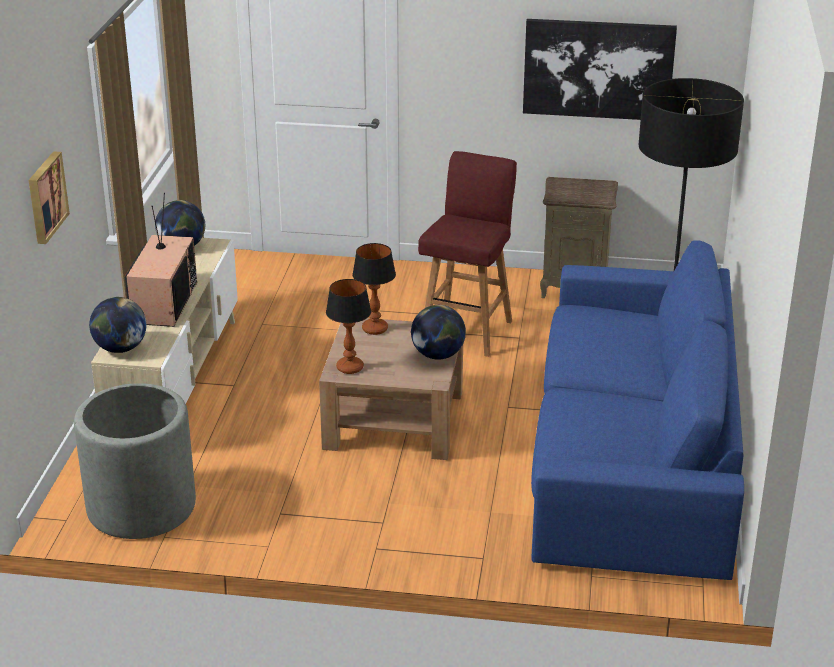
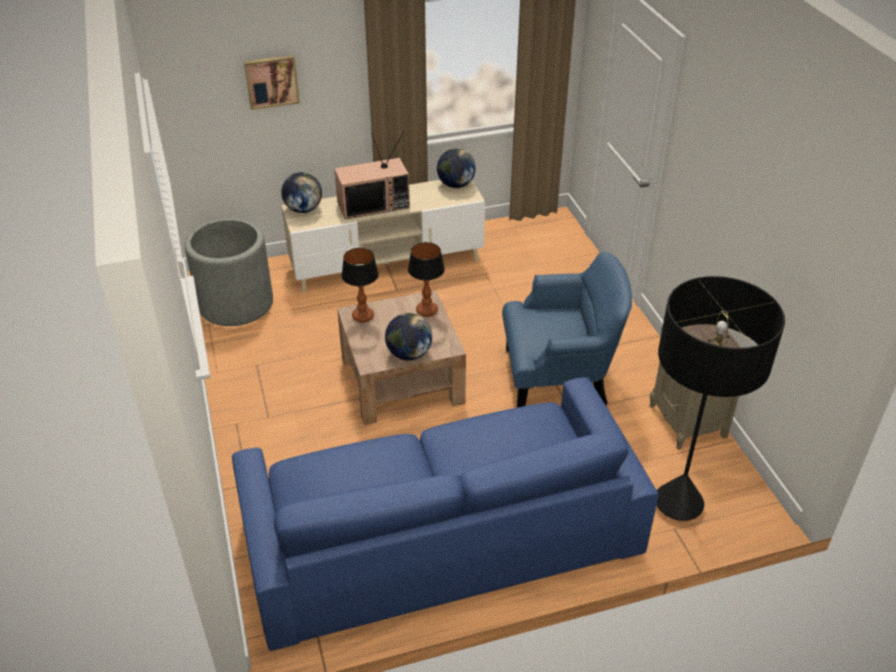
camera: 65 degrees right, 10 degrees up
(467, 330) = (558, 378): red stool -> blue armchair
(598, 69) = (767, 243): picture -> none

